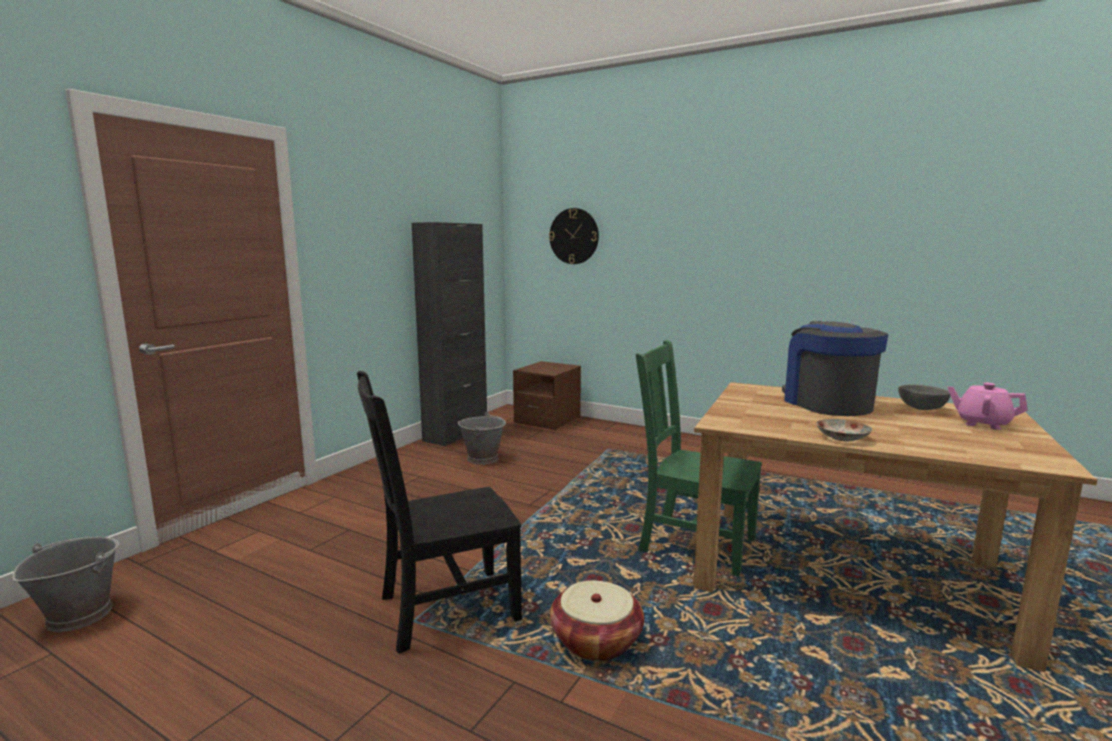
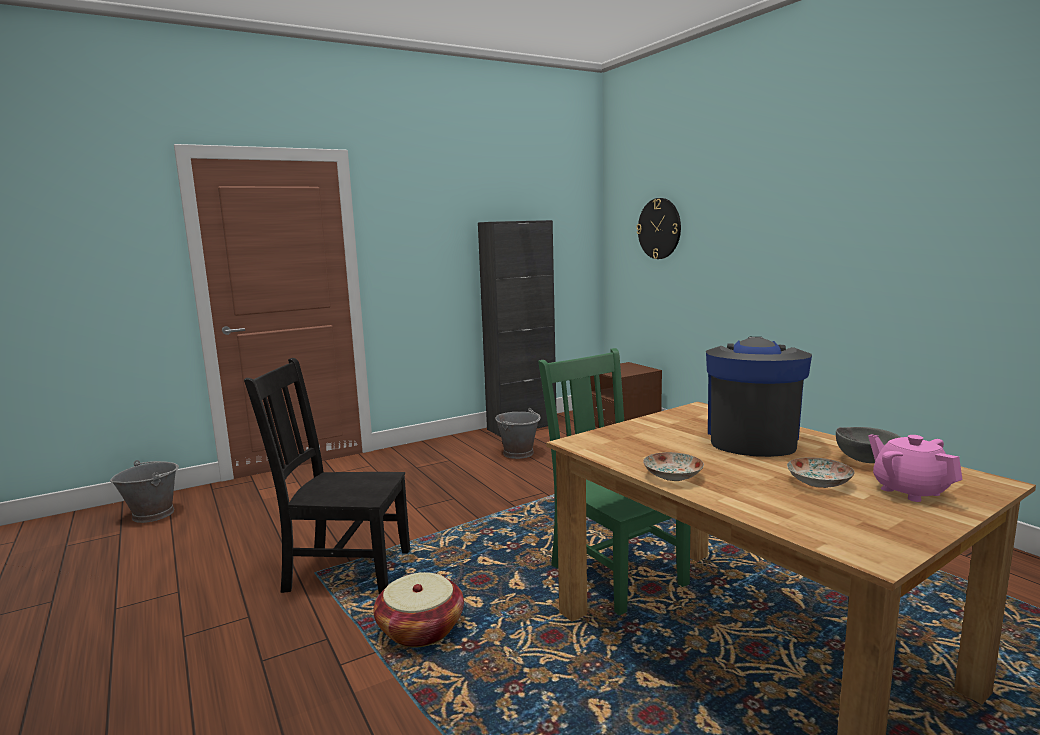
camera: 30 degrees right, 0 degrees up
(931, 427) = (819, 483): none -> plate

